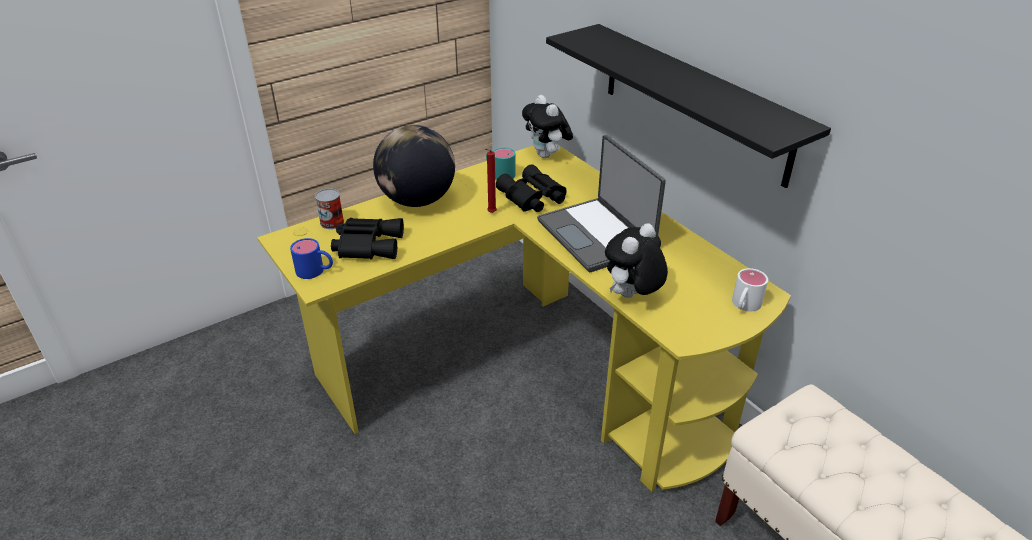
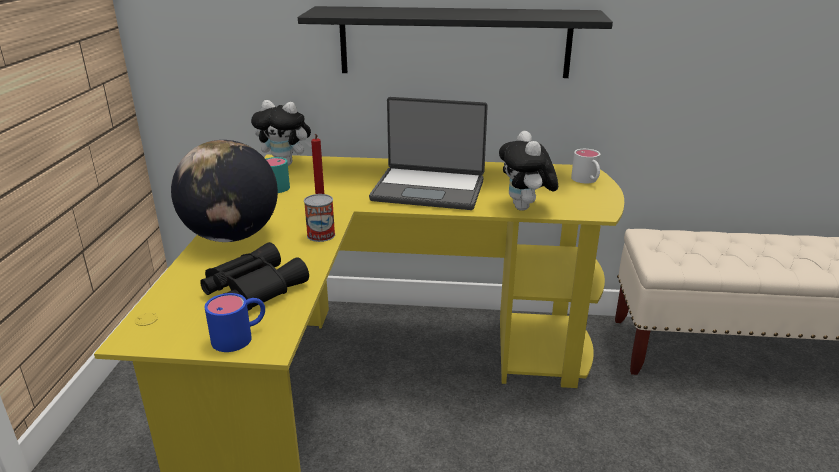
camera: 50 degrees left, 10 degrees down
(332, 222) = (171, 293): can -> can (321, 235)
(532, 198) = (332, 191): black binoculars -> none

